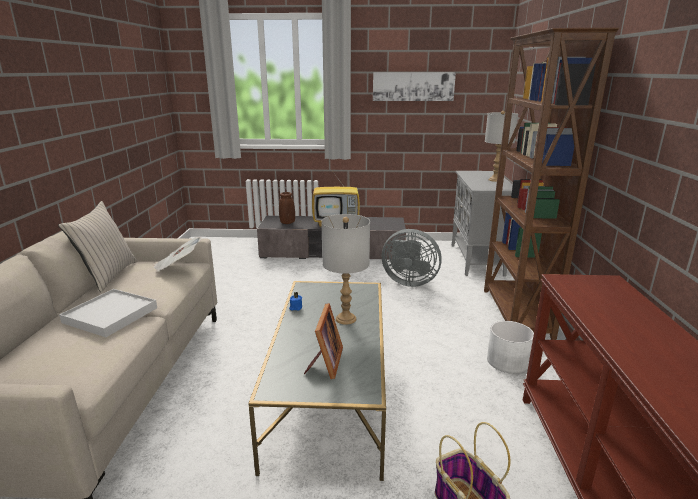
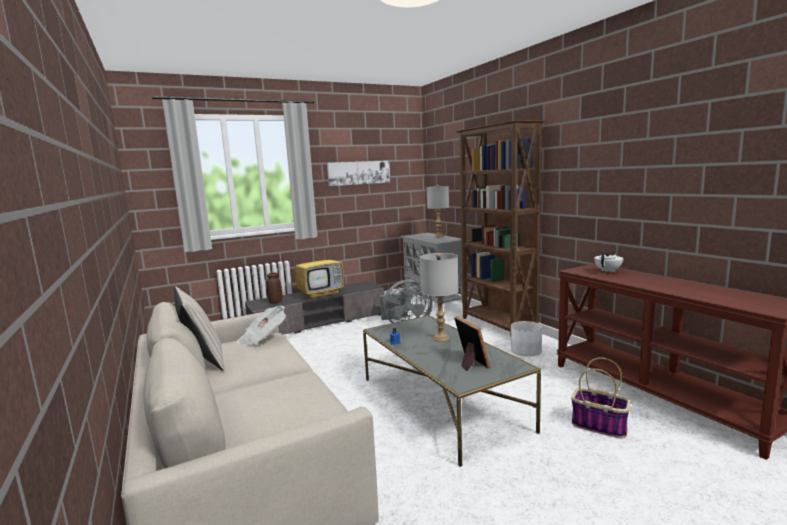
camera: 30 degrees left, 10 degrees down
(110, 315) = (269, 379): white tray -> none
(613, 297) = (608, 271): none -> white teapot

